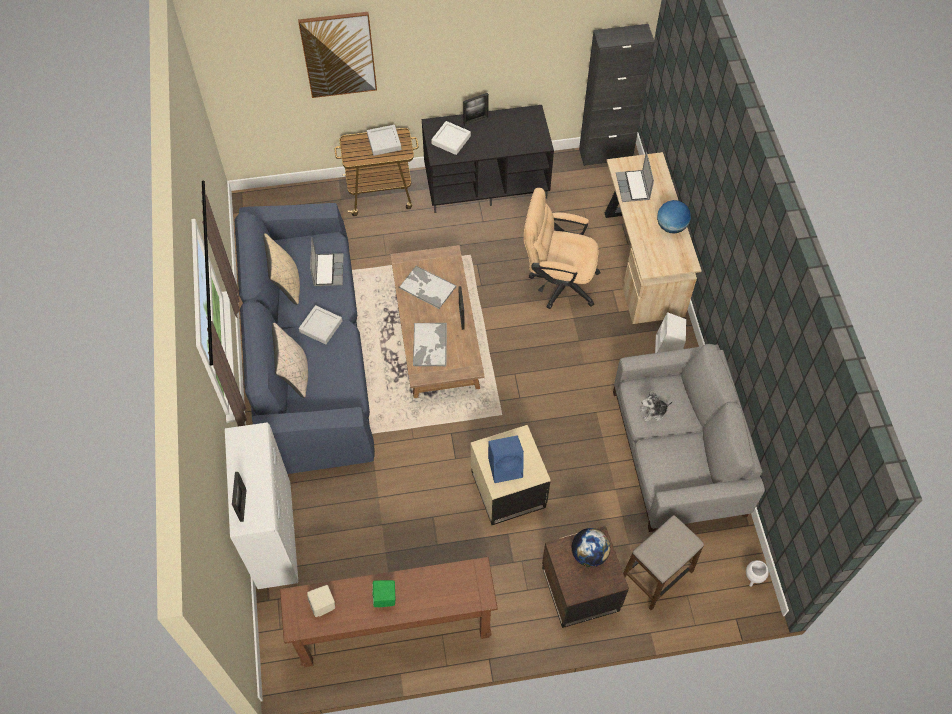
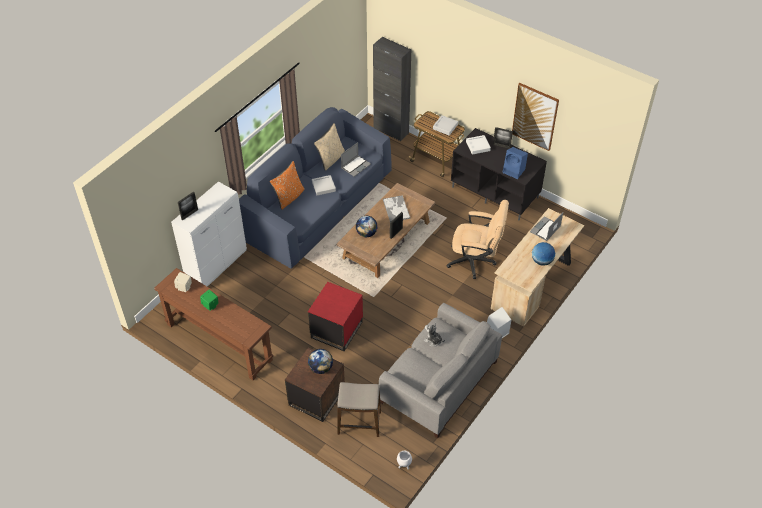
camera: 45 degrees right, 10 degrees down
(294, 374) = (289, 197): beige pillow -> orange pillow
(339, 54) = (439, 58): picture -> picture (535, 116)
(430, 345) = (366, 233): tray -> globe
(506, 467) = (330, 303): blue speaker -> blue speaker (514, 171)
(507, 489) = (336, 329): beige side table -> red side table
(558, 282) = (475, 261): beige office chair -> beige office chair turned 135 degrees clockwise
(605, 154) = (578, 222): black cabinet -> black cabinet (391, 130)

